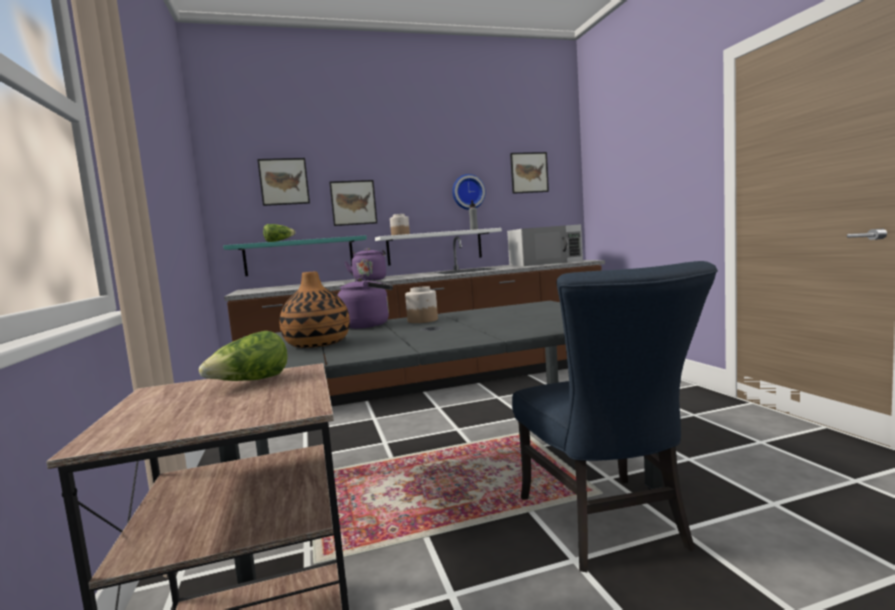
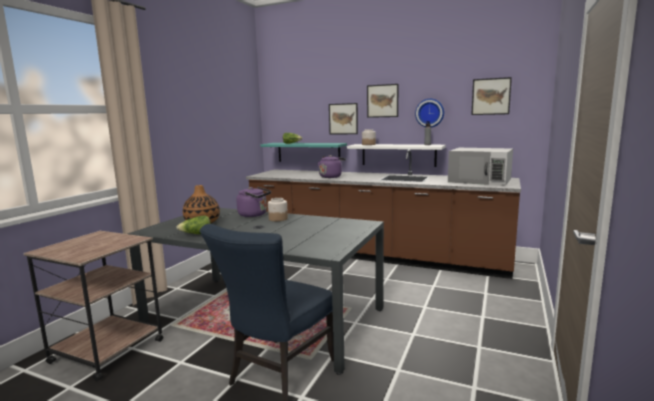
camera: 40 degrees right, 5 degrees up
(250, 382) = (114, 239): lettuce -> lettuce (196, 234)
(284, 181) = (303, 103): picture -> picture (382, 101)

